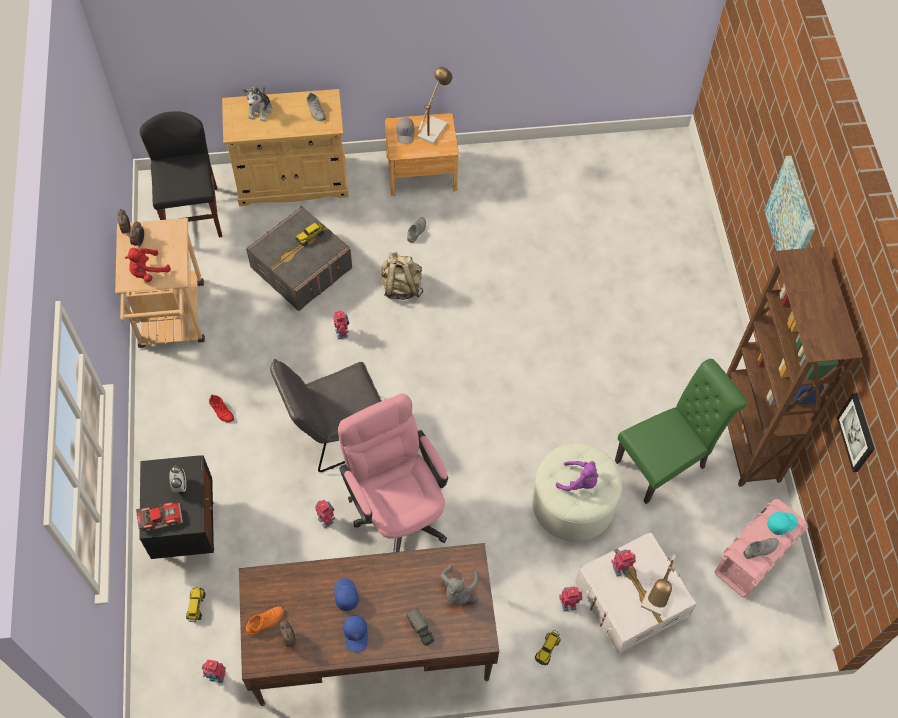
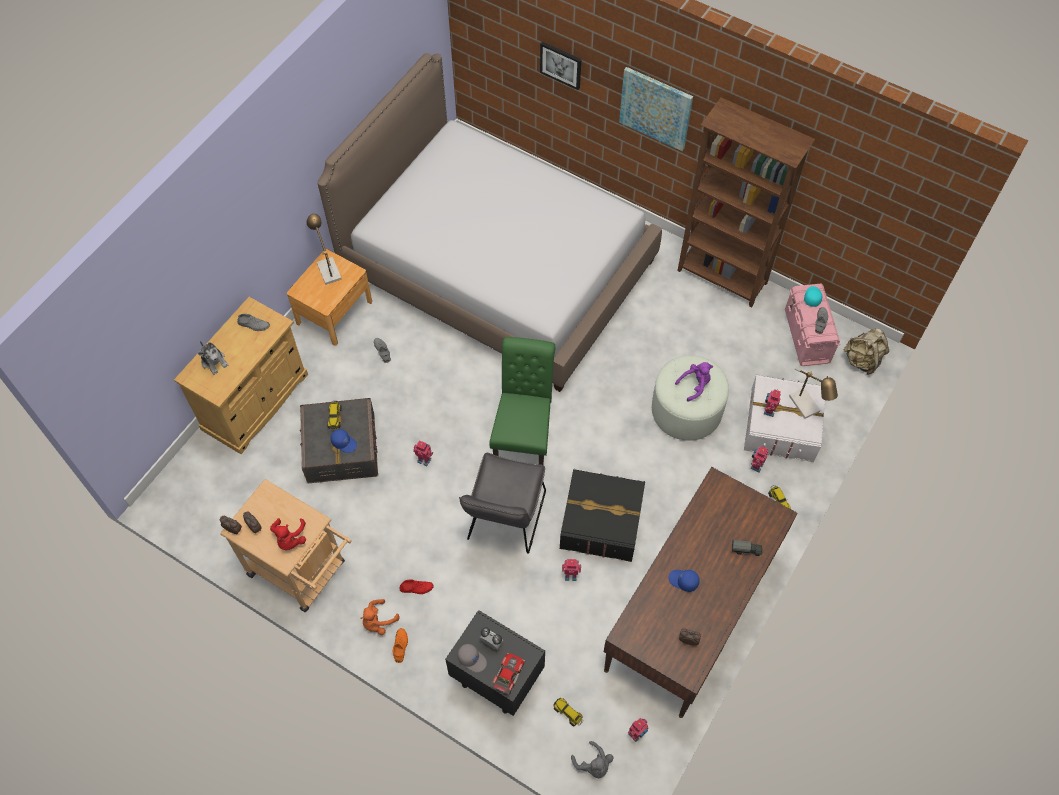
camera: 50 degrees left, 0 degrees up
(170, 404) = (378, 622): none -> orange plush toy
(193, 216) = (217, 493): black chair -> none
(265, 621) = (662, 649): orange shoe -> orange shoe (400, 646)
(356, 635) = (719, 594): blue cap -> blue cap (344, 442)
(397, 509) = (601, 522): pink office chair -> black storage box
(401, 287) = (421, 394): beige backpack -> beige backpack (862, 360)
(406, 134) = (314, 289): grey cap -> grey cap (472, 659)
(459, 592) = (736, 507): grey plush toy -> grey plush toy (593, 765)
(578, 254) = (498, 267): none -> bed
(665, 462) = (700, 335): green chair -> green chair (524, 435)
(857, 432) = (837, 190): picture -> picture (561, 65)

